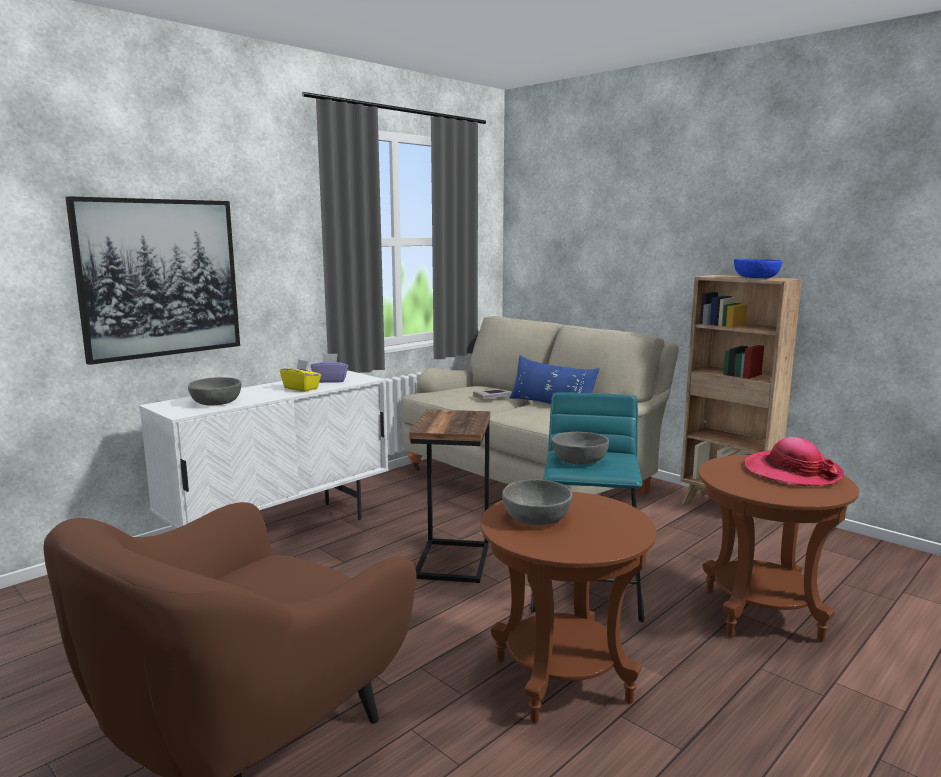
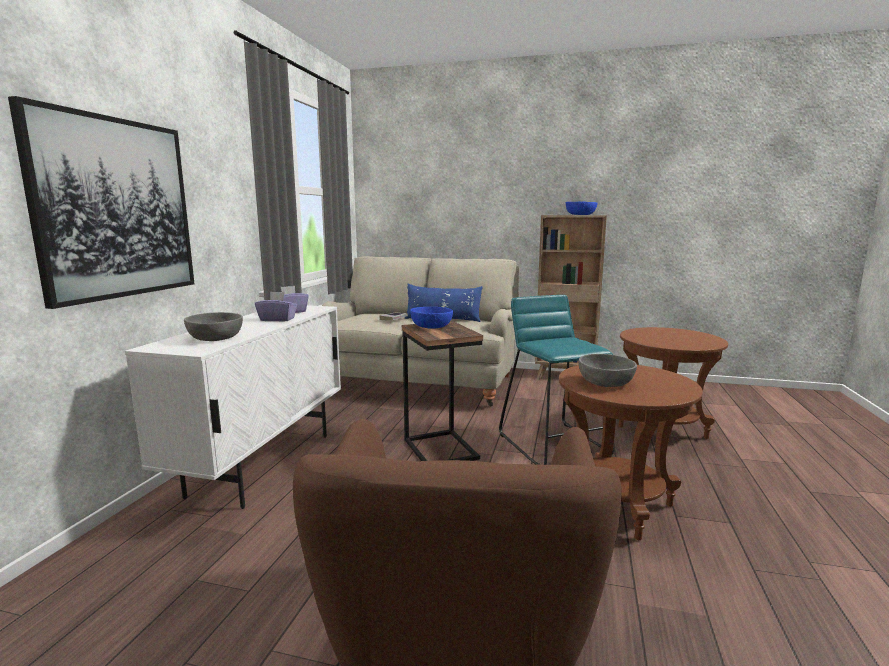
camera: 30 degrees left, 0 degrees up
(301, 388) = (277, 319): yellow tissue box -> purple tissue box
(451, 415) = (431, 326): none -> blue bowl
(579, 460) = (555, 344): grey bowl -> none
(792, 472) = (673, 333): hat -> none

